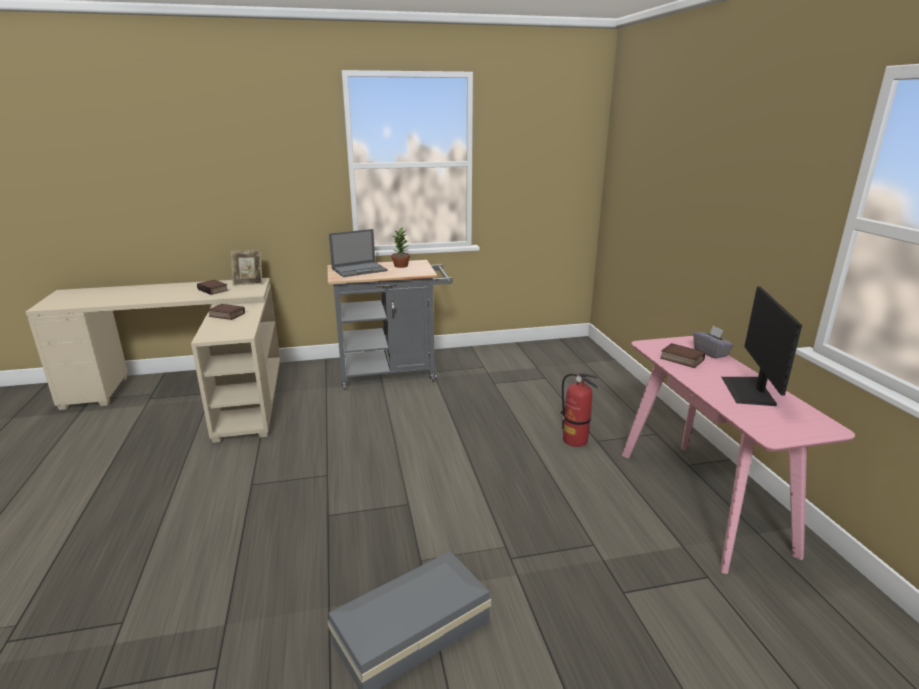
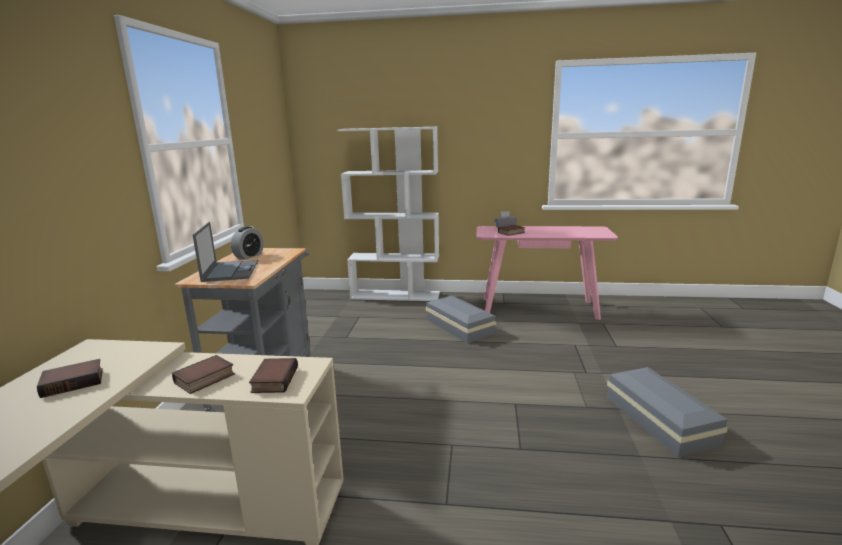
camera: 70 degrees left, 5 degrees down
(222, 330) = (273, 379): none -> book
(249, 283) = (90, 353): picture frame -> none
(401, 266) = (249, 256): potted plant -> alarm clock
(575, 440) = (459, 326): fire extinguisher -> grey storage box
(625, 384) = (396, 295): none -> white bookcase
(749, 391) = (557, 230): monitor -> none

